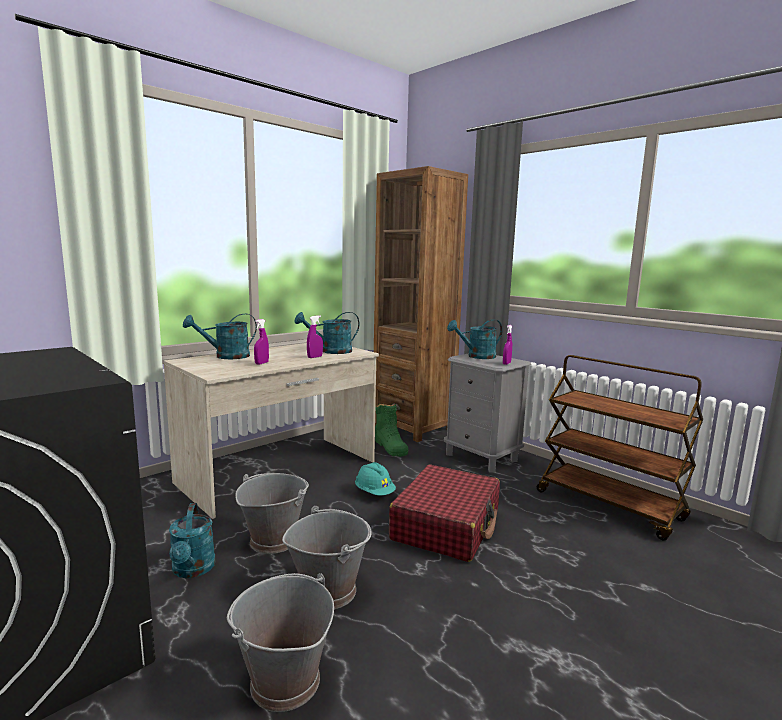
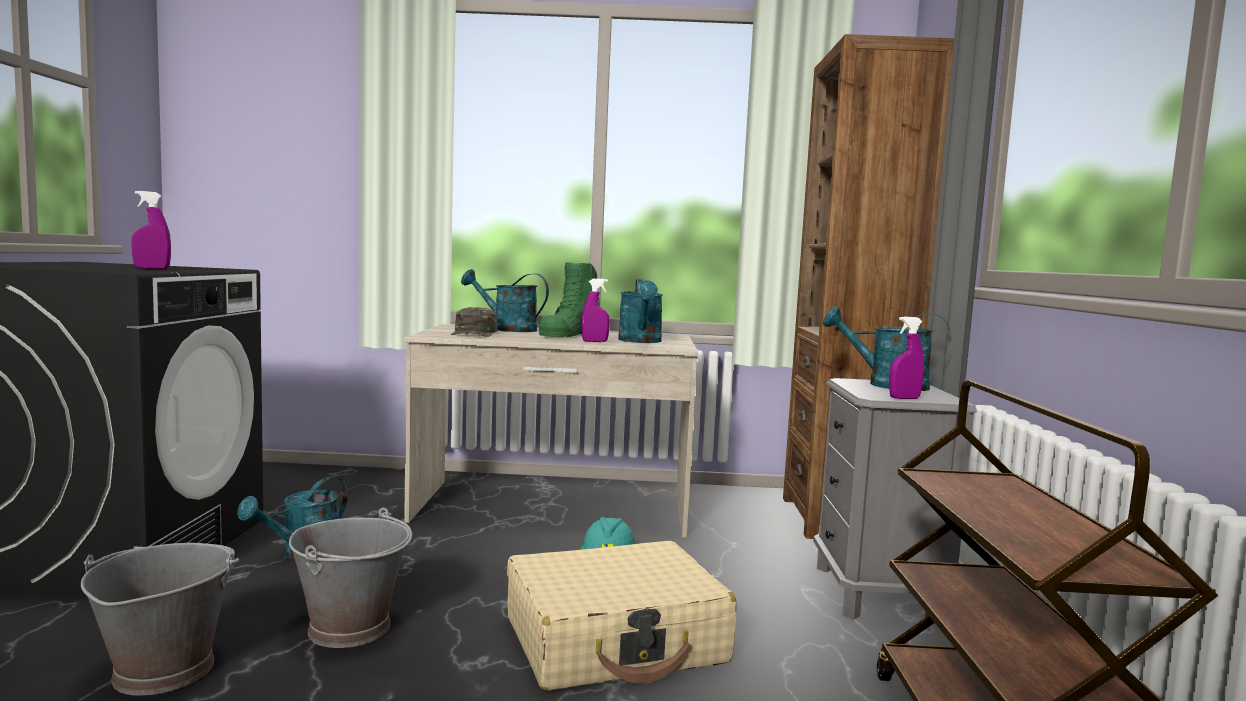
camera: 45 degrees right, 5 degrees down
(229, 365) = (474, 333): none -> green cap
(261, 363) = (513, 336): purple spray bottle -> purple spray bottle (152, 268)
(273, 540) = (409, 562): grey bucket -> none
(331, 351) = (641, 341): turquoise watering can -> turquoise watering can turned 120 degrees counterclockwise
(390, 447) = (748, 530): green boot -> green boot (568, 334)
(446, 525) = (616, 641): red suitcase -> beige suitcase

